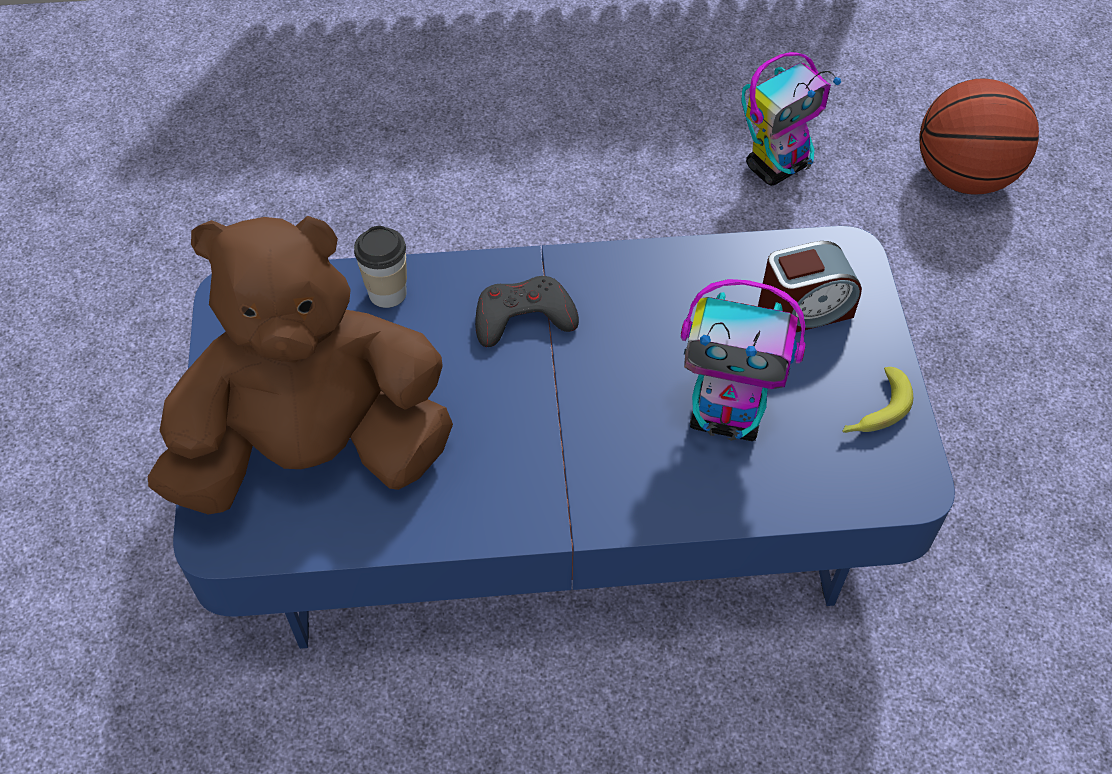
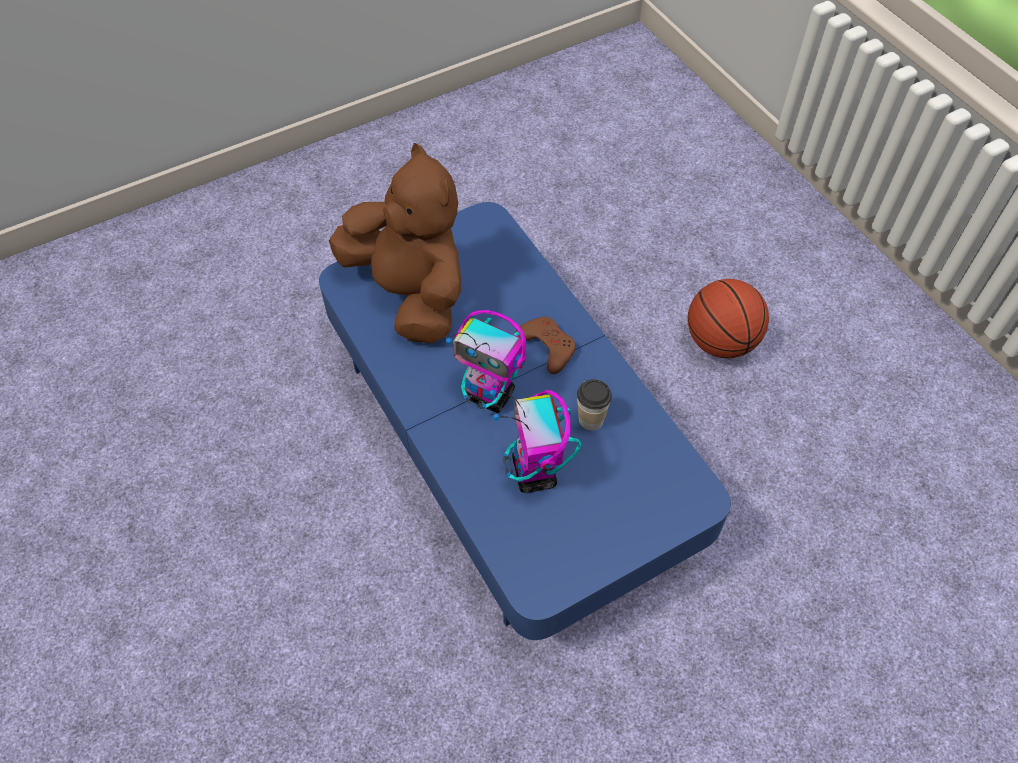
camera: 65 degrees right, 0 degrees up
(387, 293) = (527, 279): cup -> cup (591, 420)
(523, 317) = (547, 347): grey game controller -> brown game controller
(777, 166) = (839, 476): toy robot -> toy robot (490, 395)
(804, 310) = (639, 488): alarm clock -> none
(873, 411) = (582, 552): banana -> none
(963, 176) = (921, 603): basketball -> basketball (721, 342)

